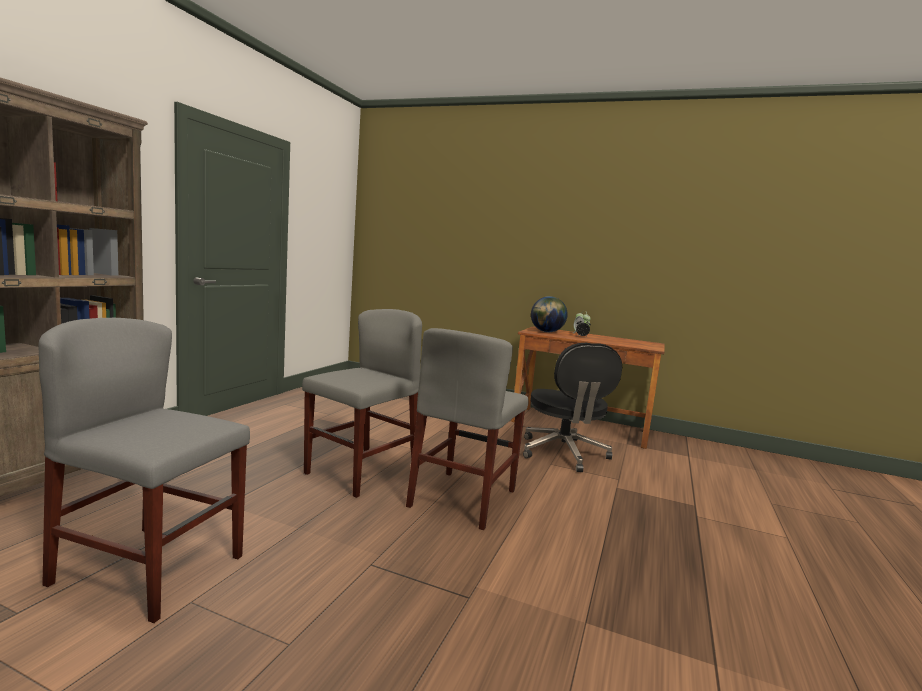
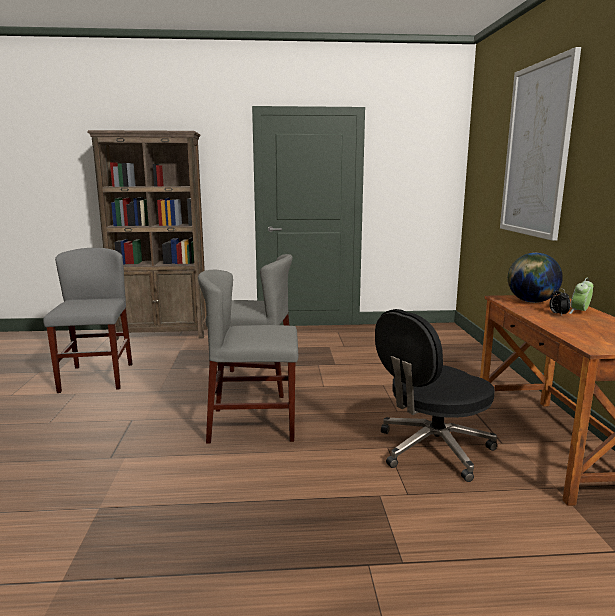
camera: 65 degrees right, 5 degrees up
(481, 219) = (537, 151): none -> picture

